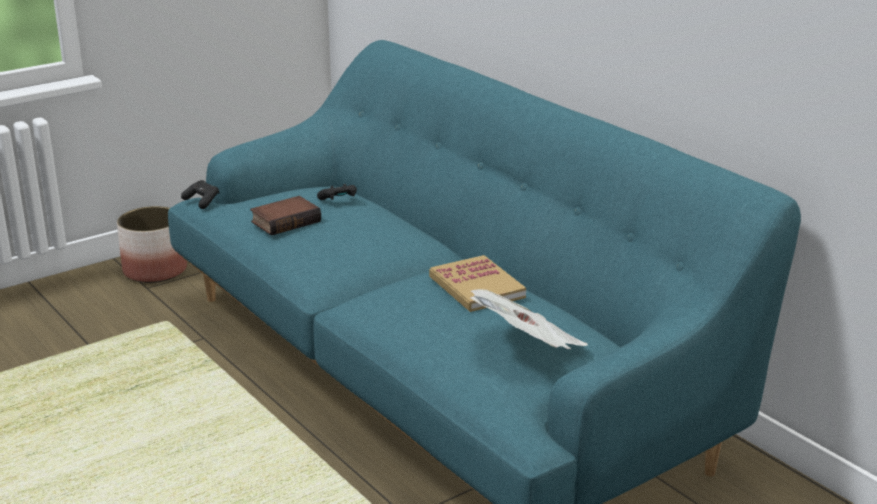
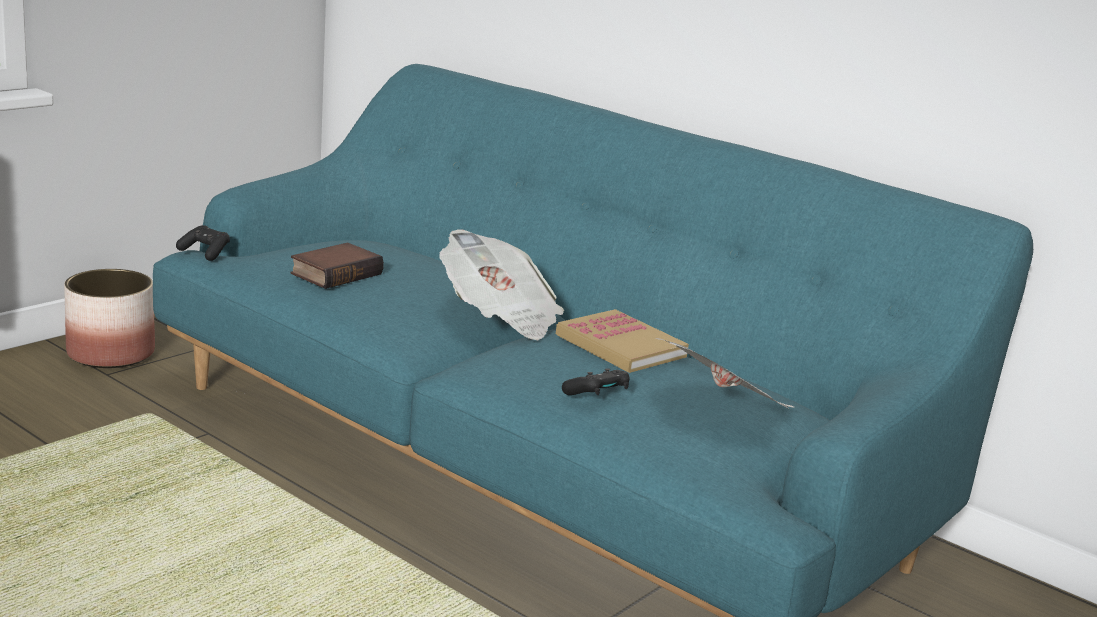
camera: 15 degrees left, 5 degrees down
(339, 200) = (392, 252): black game controller -> black game controller (597, 395)
(395, 260) = (500, 317): none -> newspaper

